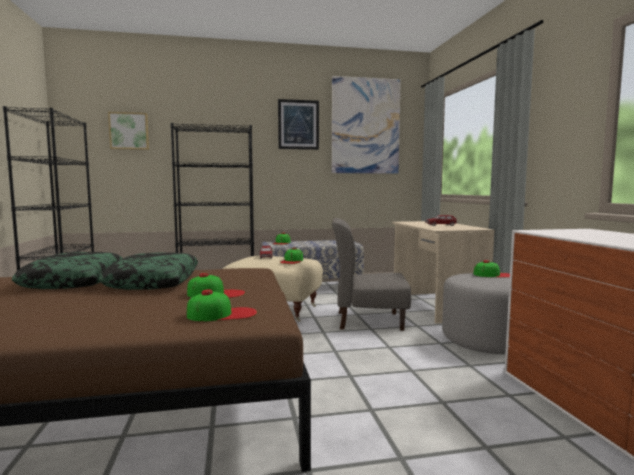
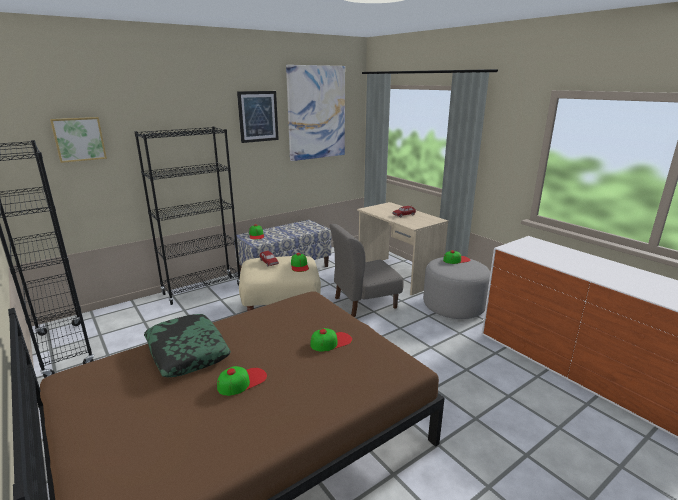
camera: 25 degrees left, 15 degrees up
(153, 281) = (257, 336): pillow -> none
(222, 314) = (373, 368): cap -> cap (242, 381)

